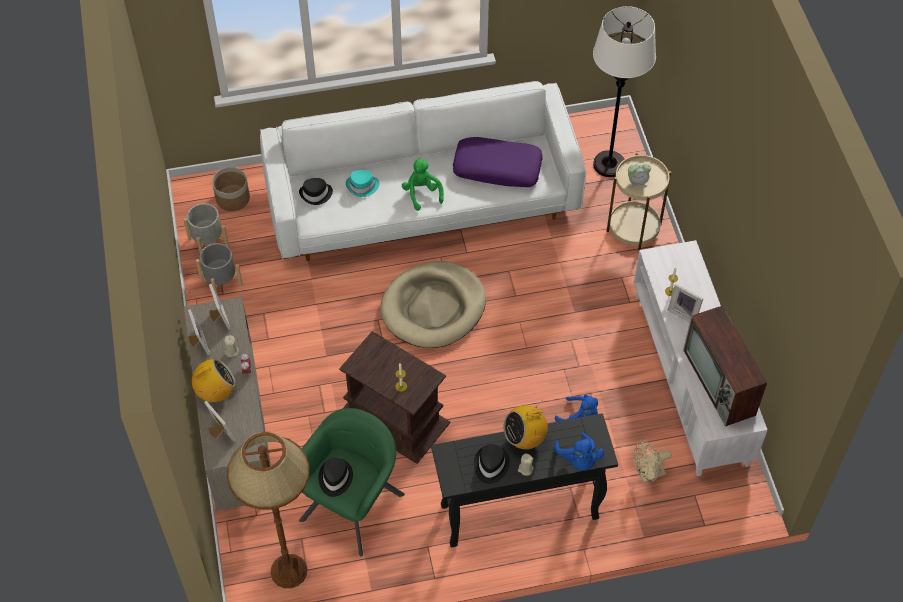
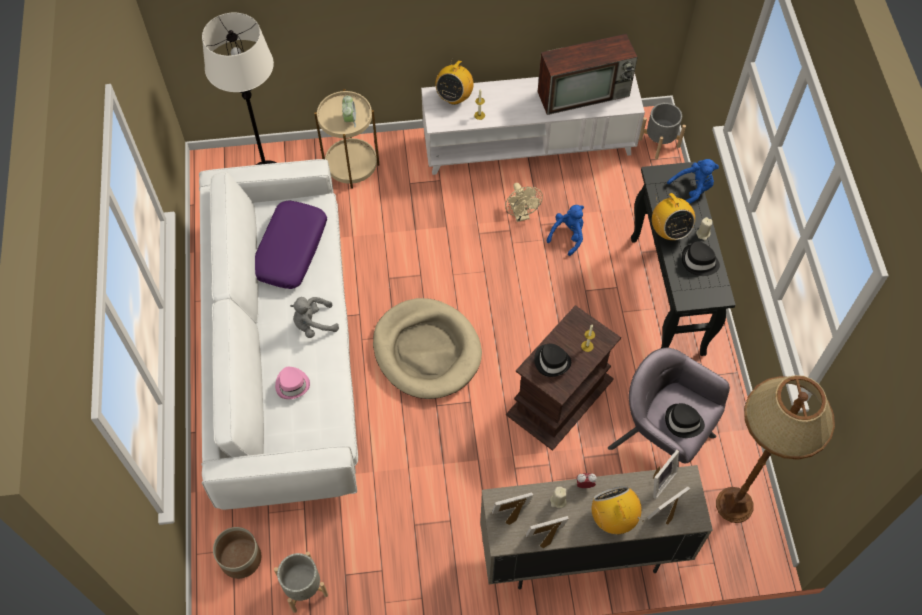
camera: 85 degrees left, 5 degrees up
(221, 282) = (365, 572): grey planter -> grey planter (659, 143)
(316, 194) = (295, 434): black hat -> black hat (552, 361)
(353, 506) = (661, 441): green armchair -> grey armchair
(362, 186) = (292, 384): turquoise hat -> pink hat
(422, 193) = (313, 324): green plush toy -> grey plush toy
(647, 475) = (629, 191): beige fan -> beige fan (521, 215)
(684, 313) = (505, 108): picture frame -> picture frame (659, 480)
(689, 268) = (454, 97): none -> radio

